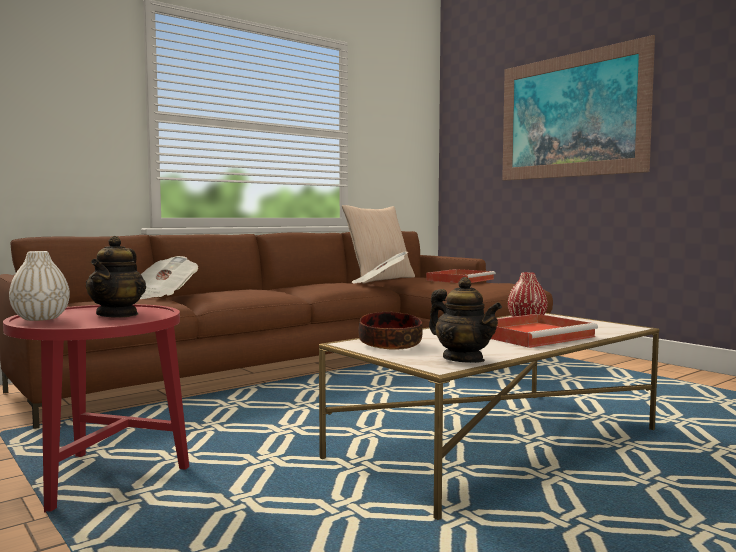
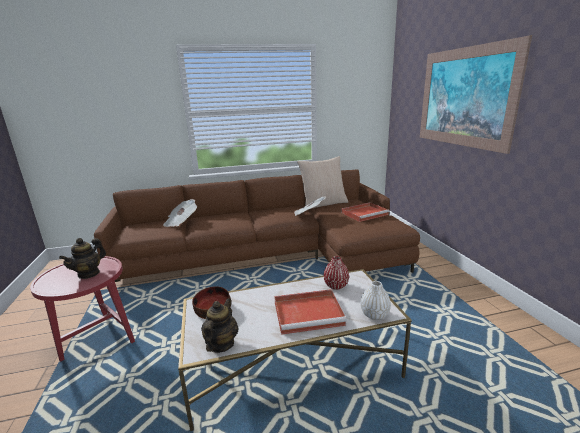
camera: 25 degrees right, 15 degrees up
(41, 318) = (51, 276): white vase -> white vase (374, 315)
(463, 359) = (221, 344): teapot -> teapot turned 150 degrees counterclockwise

